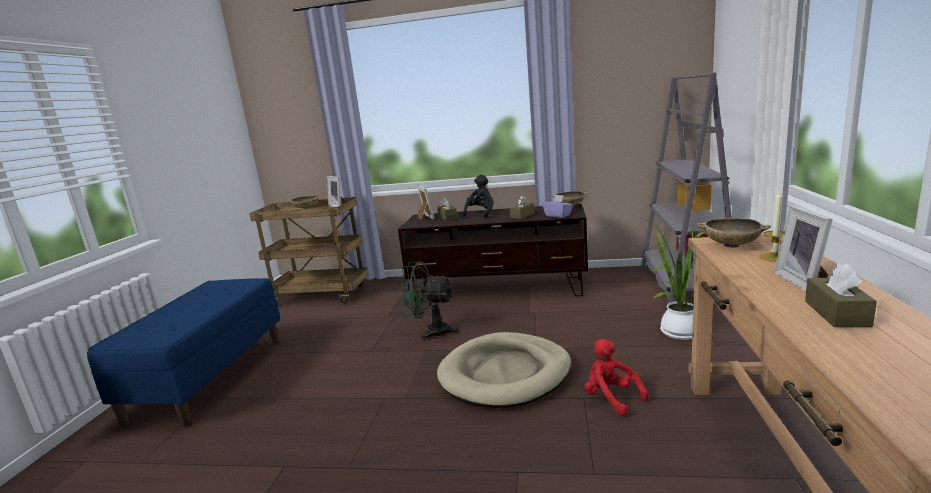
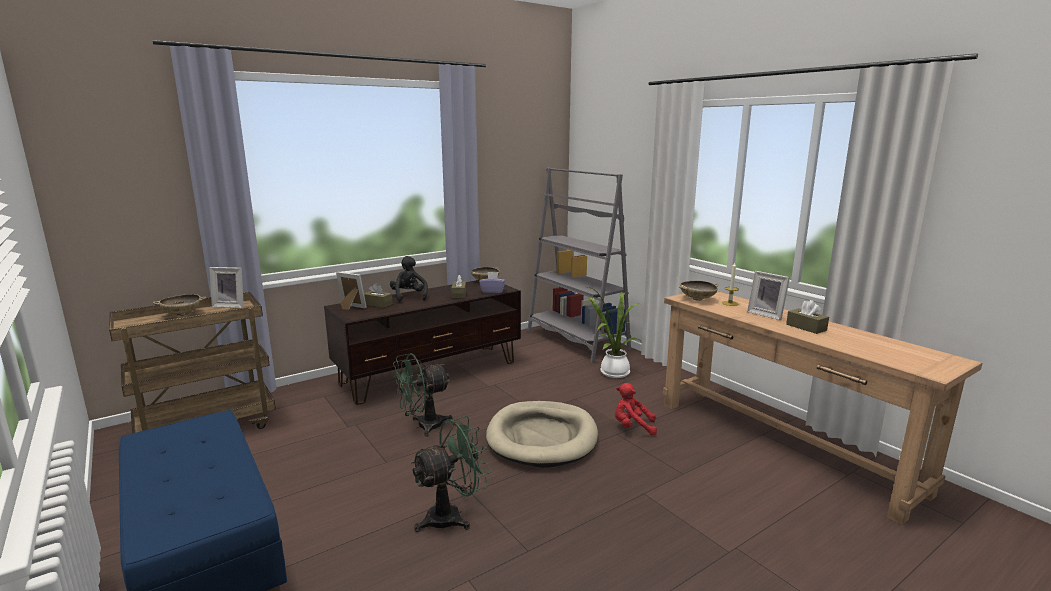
camera: 45 degrees left, 0 degrees up
(347, 410) = (452, 516): none -> green fan

